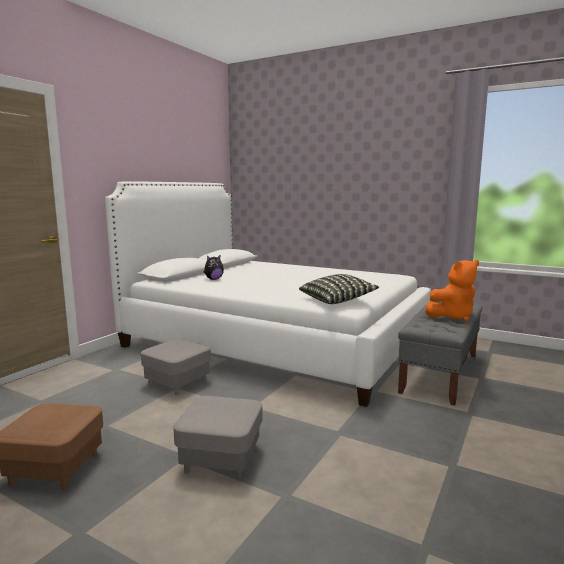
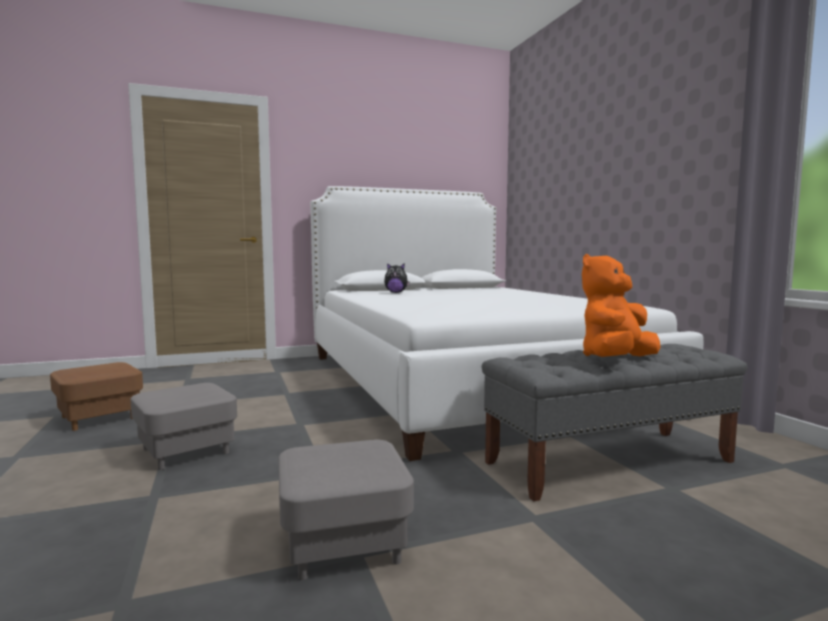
camera: 40 degrees right, 5 degrees down
(177, 382) = (294, 391): grey ottoman -> grey ottoman (343, 543)
(337, 300) = (439, 312): pillow -> none
(452, 316) = (616, 360): orange plush toy -> orange plush toy turned 120 degrees clockwise

